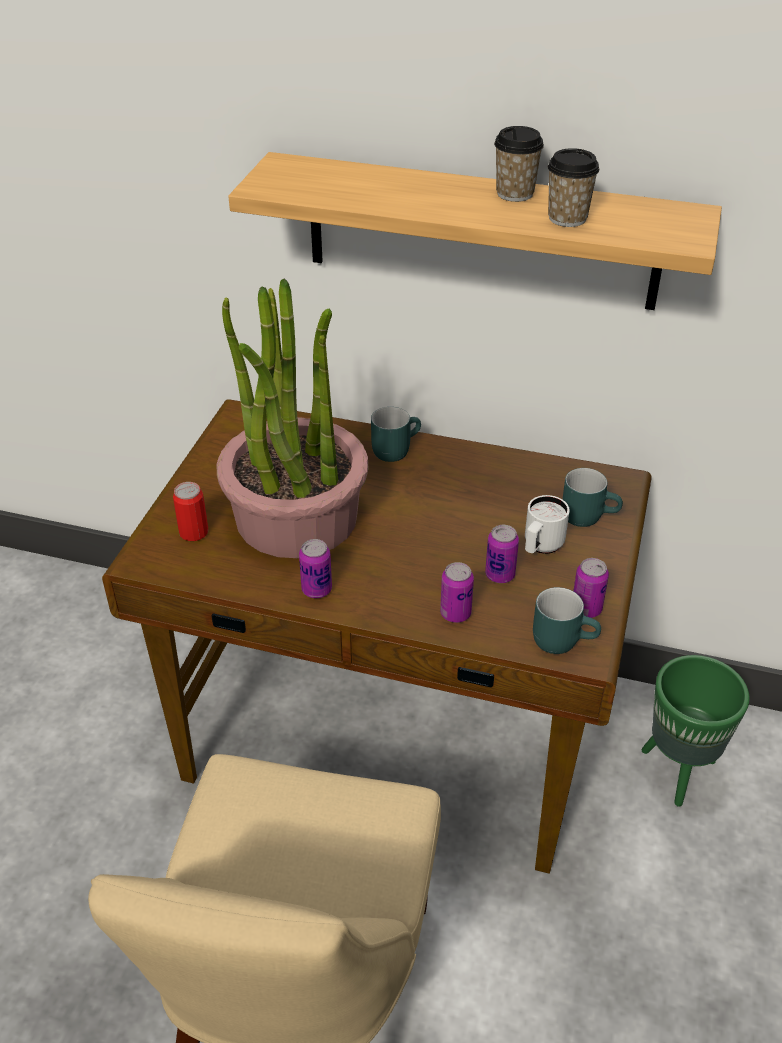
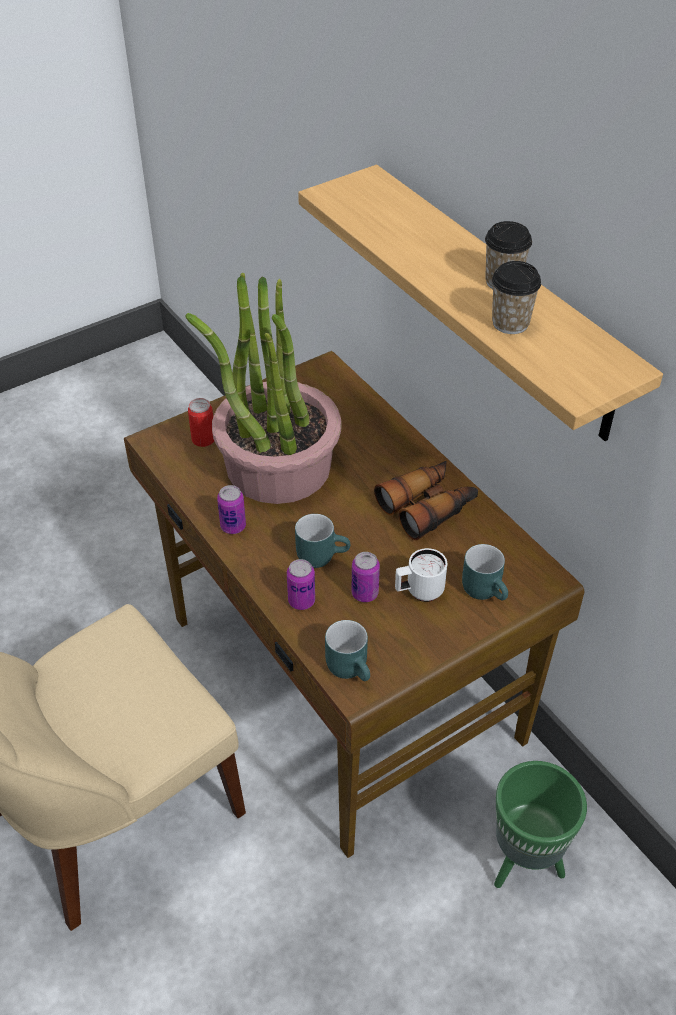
camera: 40 degrees right, 5 degrees up
(394, 448) = (403, 453): turquoise mug -> turquoise mug (321, 554)
(466, 478) = (428, 506): none -> binoculars
(586, 609) = (395, 658): can -> none

